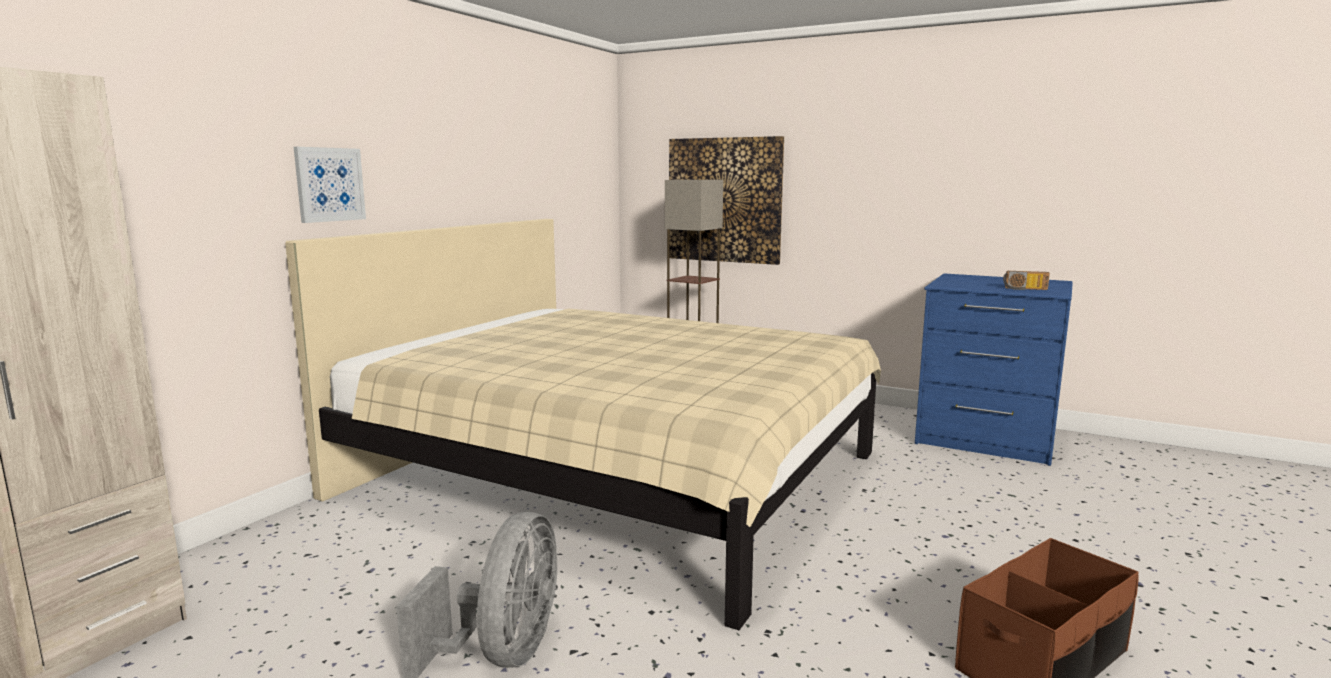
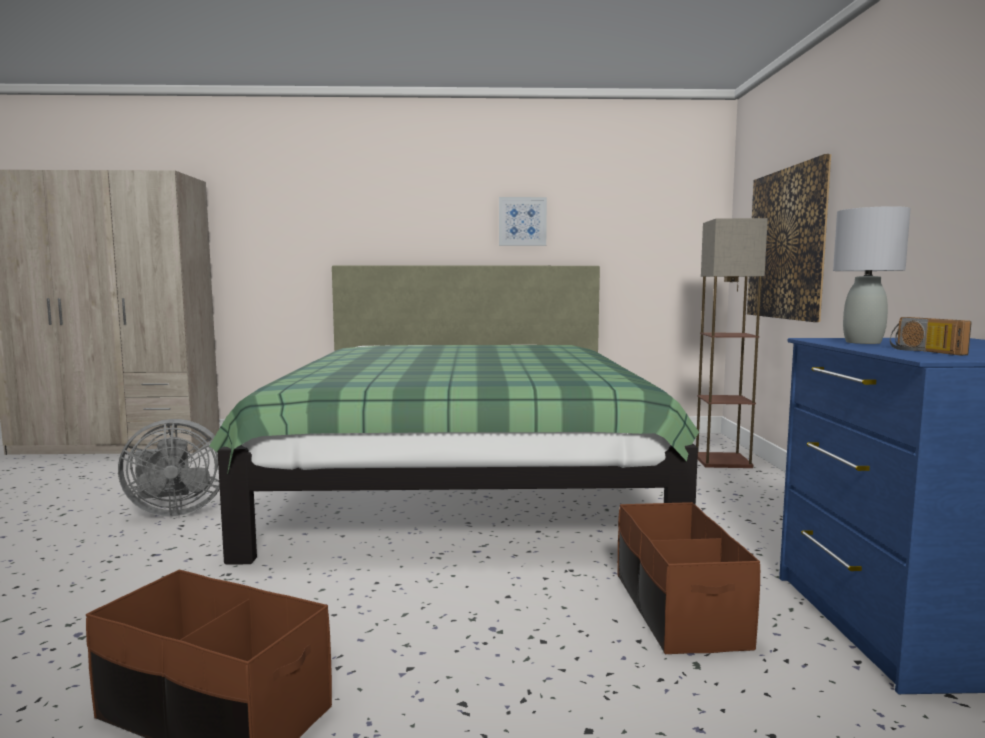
camera: 60 degrees right, 5 degrees down
(329, 184) = (371, 231): picture -> picture (522, 221)
(615, 476) = (463, 480): beige bed -> green bed
(943, 479) = (677, 610): none -> brown storage box
(969, 285) = (863, 342): none -> grey table lamp

